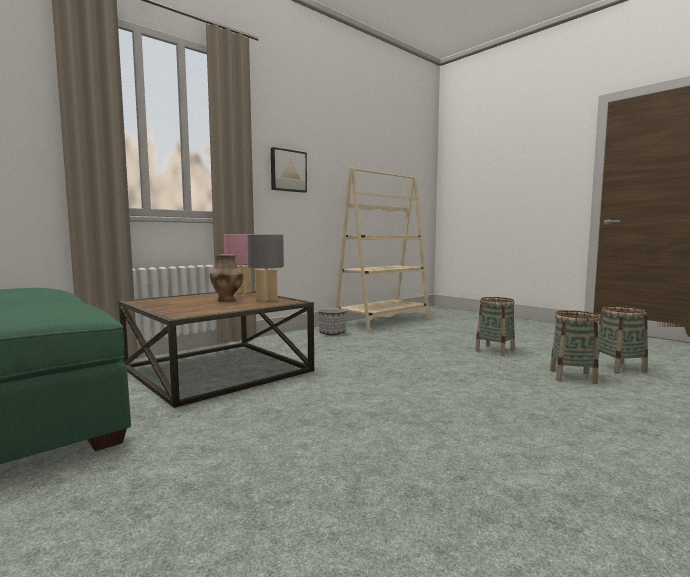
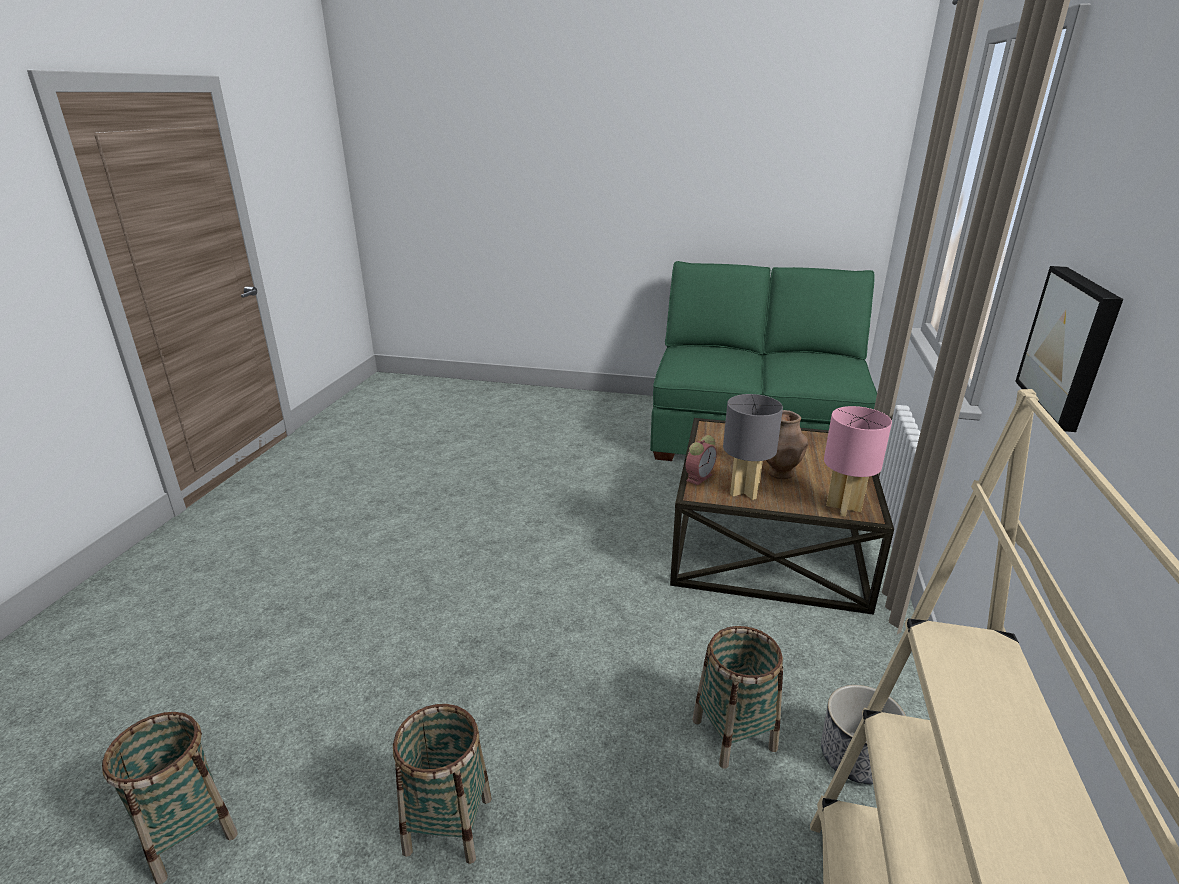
camera: 145 degrees right, 20 degrees up
(273, 304) = (699, 477): none -> alarm clock
(572, 377) = (305, 732): basket -> basket (733, 734)

